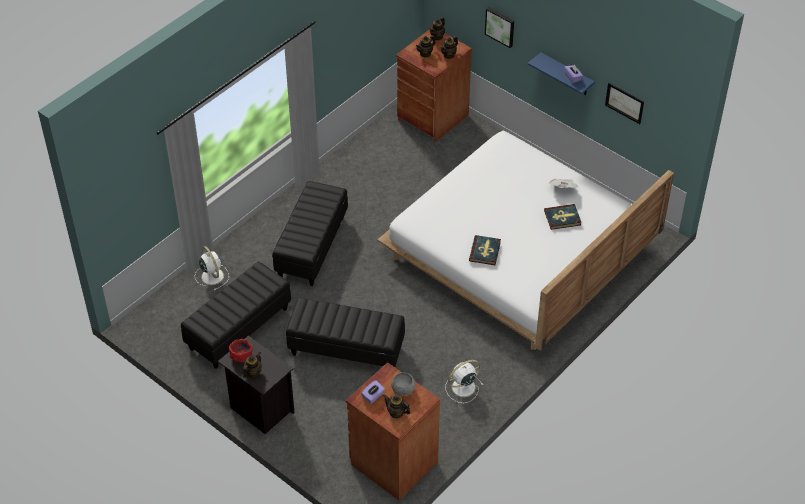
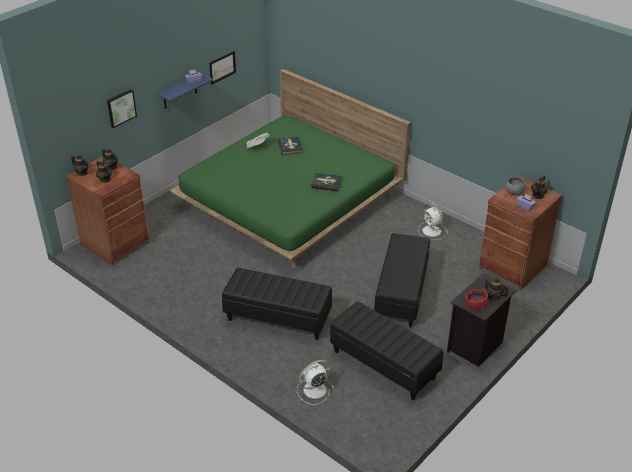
camera: 90 degrees left, 10 degrees down
(518, 252) = (288, 201): white bed -> green bed

